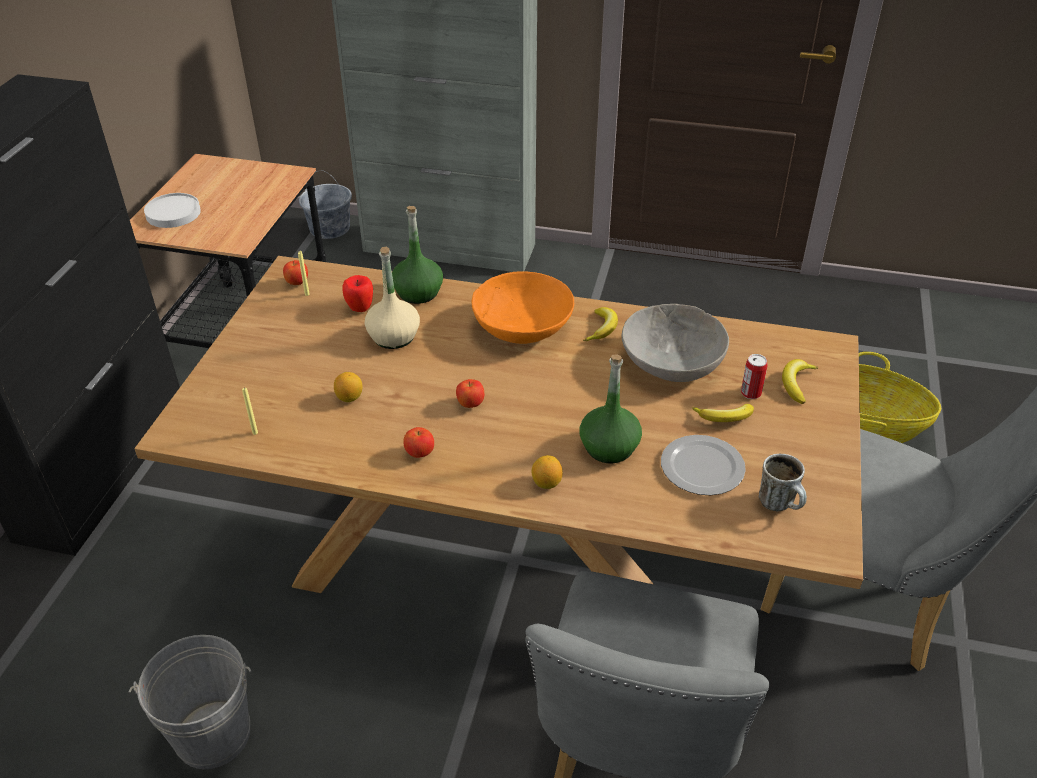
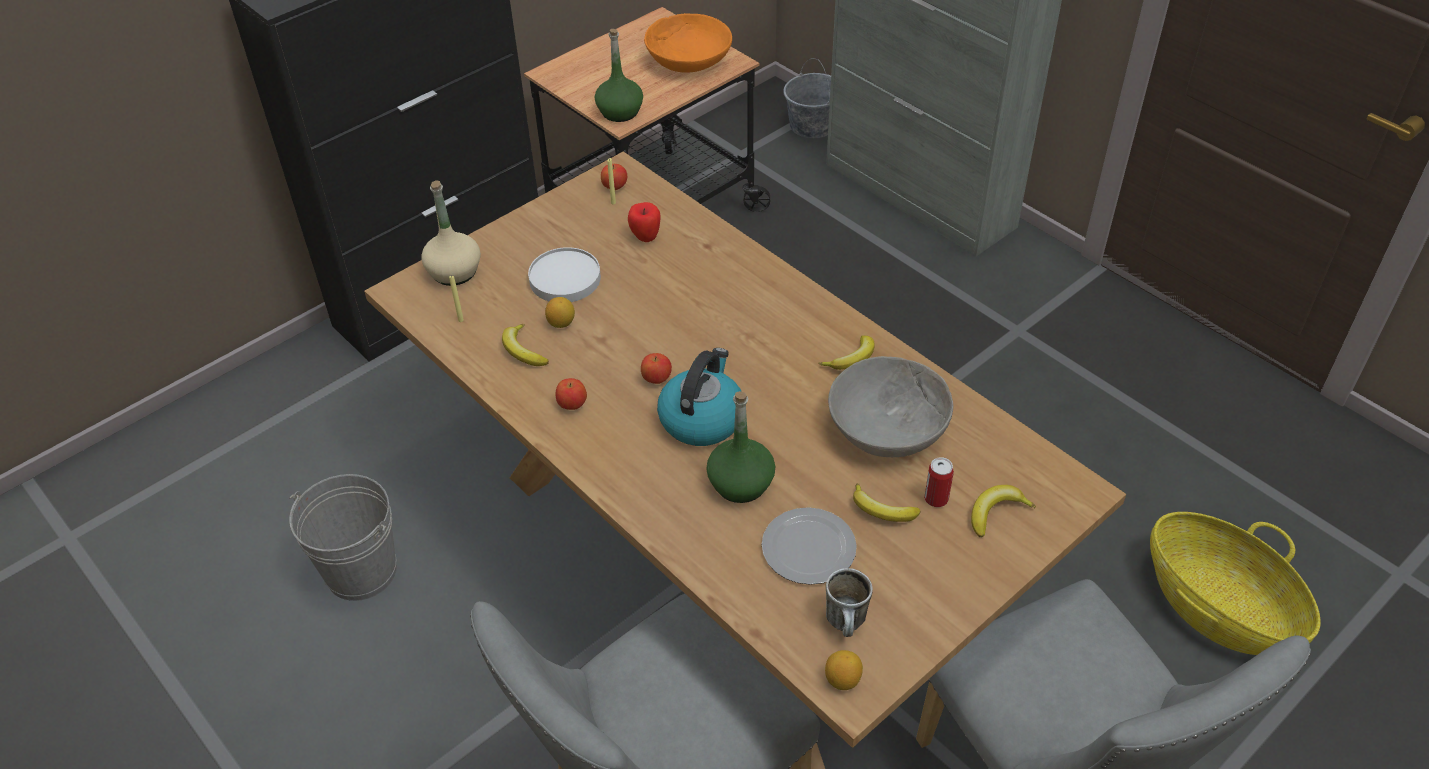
camera: 35 degrees right, 5 degrees up
(173, 213) = (591, 67): white plate -> white plate (565, 279)
(336, 432) = (523, 351): none -> banana
(394, 337) = (650, 280): beige bottle -> beige bottle (454, 272)
(418, 292) = (712, 243): green bottle -> green bottle (620, 111)
(522, 327) = (776, 322): orange bowl -> orange bowl (688, 61)
(534, 416) = (702, 418): none -> kettle
(546, 483) = (652, 488): lemon -> lemon (842, 680)

